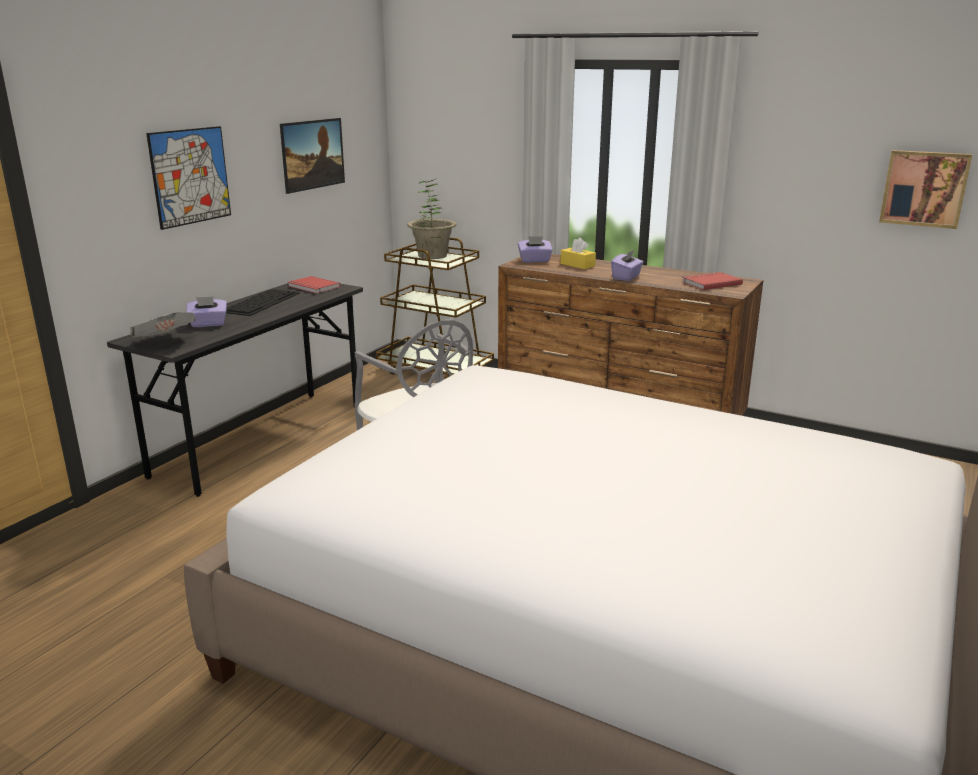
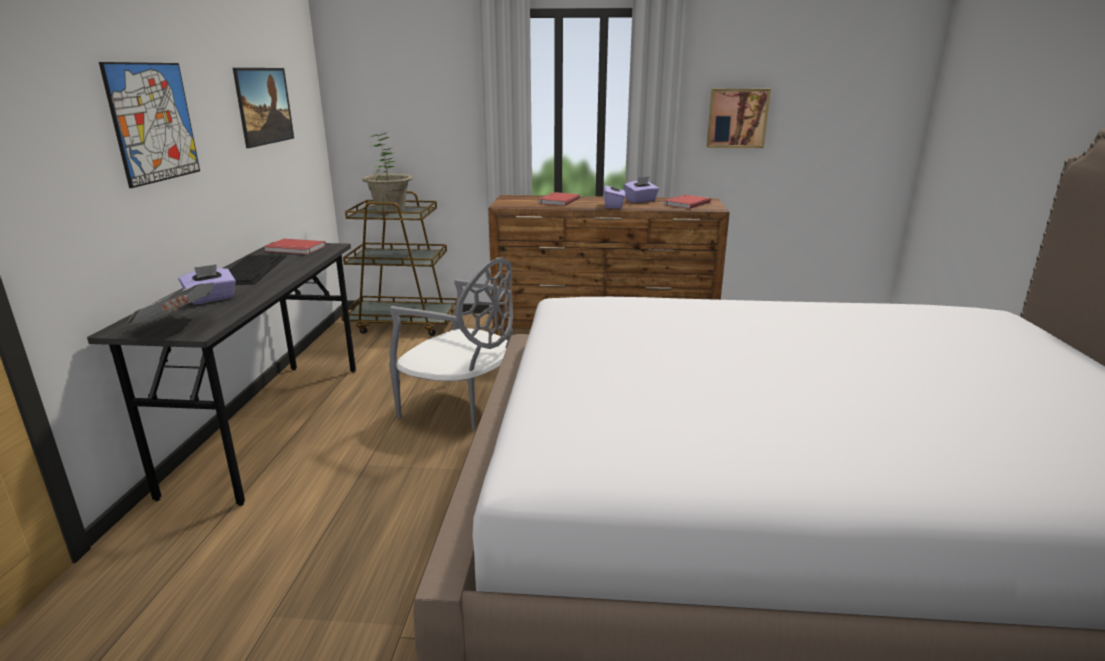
camera: 25 degrees left, 0 degrees up
(534, 261) = (515, 201): purple tissue box -> purple tissue box (640, 201)
(577, 265) = (557, 201): yellow tissue box -> red book
(924, 188) = (832, 112): picture -> picture (737, 118)

